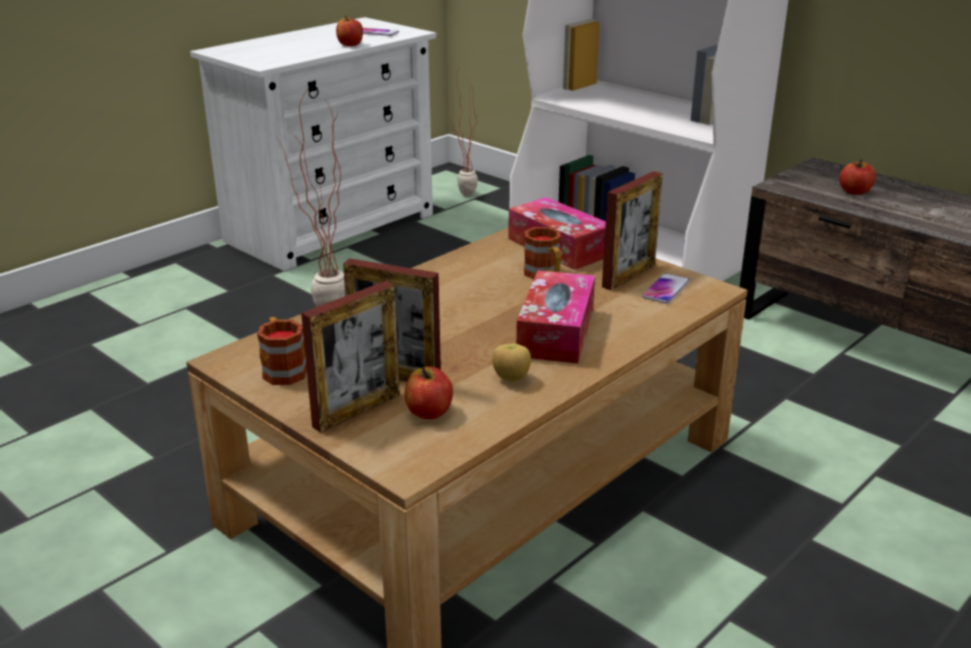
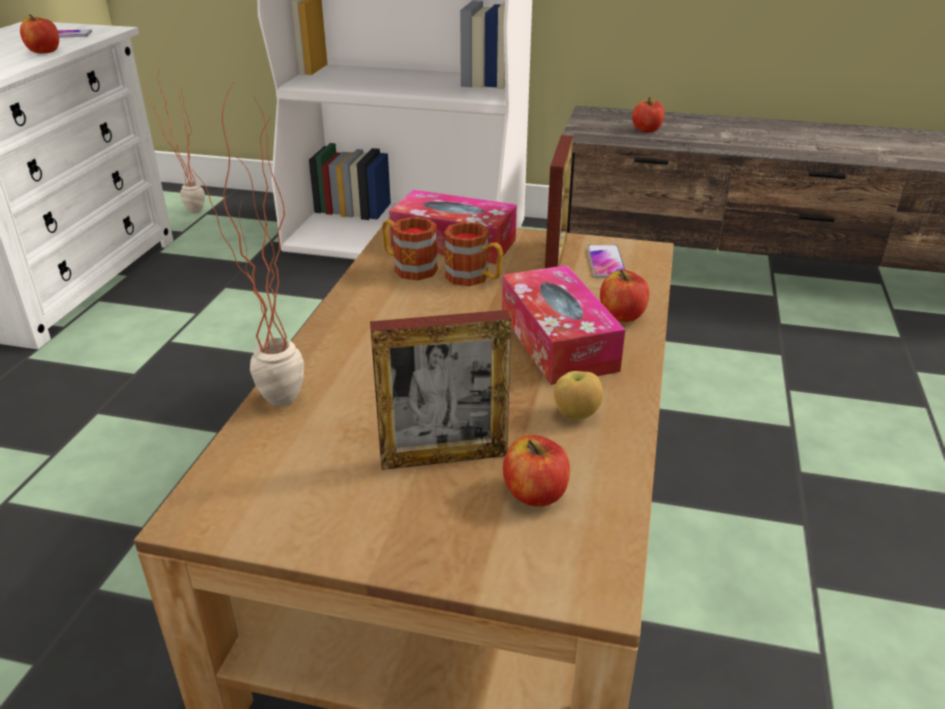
camera: 30 degrees left, 5 degrees up
(282, 369) = (290, 500): mug -> mug (408, 267)
(357, 410) = (448, 526): picture frame -> none
(629, 328) = (622, 315): none -> apple

